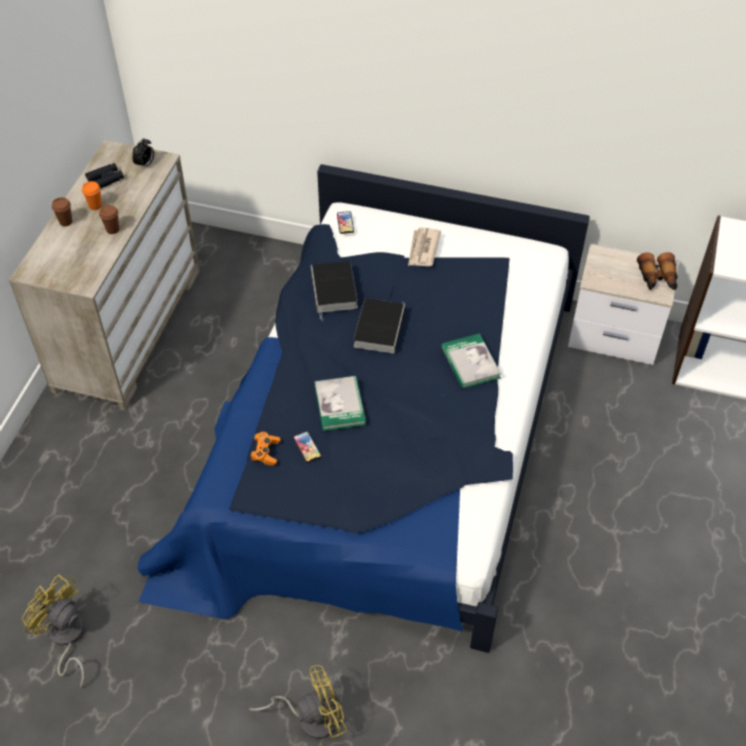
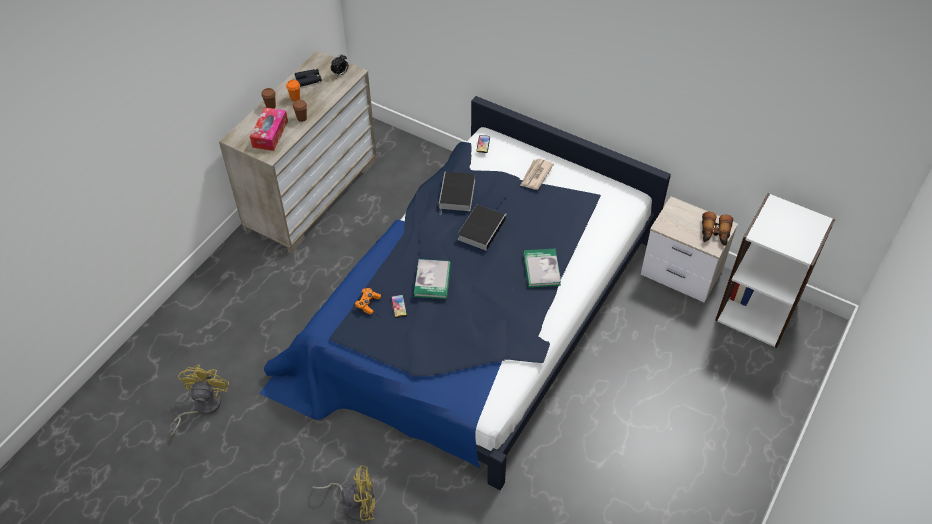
camera: 15 degrees right, 0 degrees up
(66, 638) = (202, 407): yellow fan -> yellow fan turned 45 degrees clockwise
(76, 257) = (270, 134): none -> tissue box

